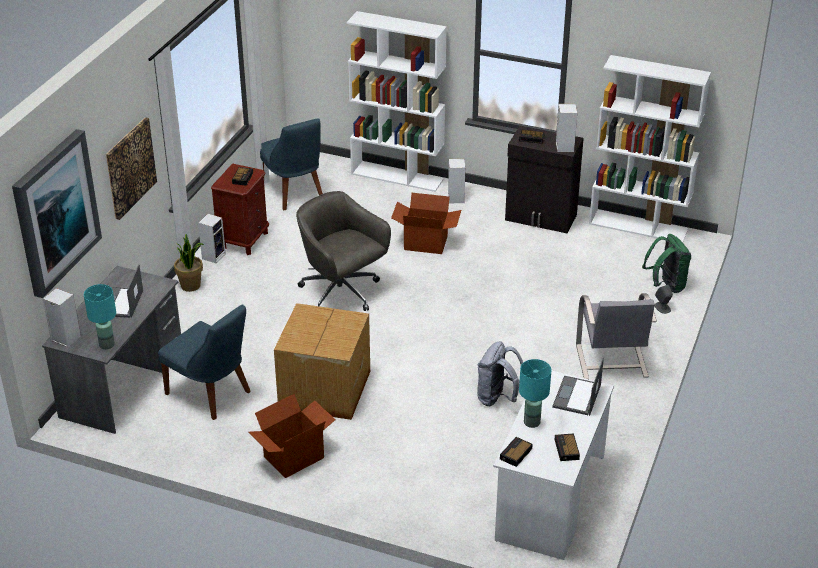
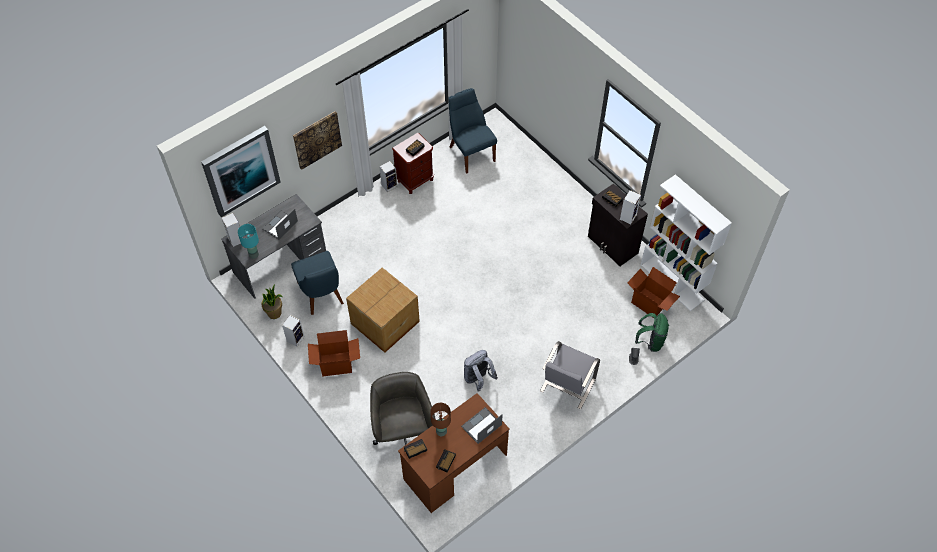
camera: 30 degrees right, 20 degrees up
(191, 285) = (362, 204): potted plant -> potted plant (274, 313)
(294, 193) = (470, 152): blue chair -> blue chair turned 150 degrees clockwise
(341, 293) = (444, 251): grey office chair -> grey office chair (403, 432)
(398, 176) = (546, 166): white bookcase -> none
(426, 242) = (523, 232): cardboard box -> cardboard box (650, 302)
(455, 198) = (569, 202): speaker -> speaker (295, 338)
(531, 422) = (441, 431): turquoise table lamp -> brown table lamp
(550, 498) = (455, 467): white desk -> brown desk

